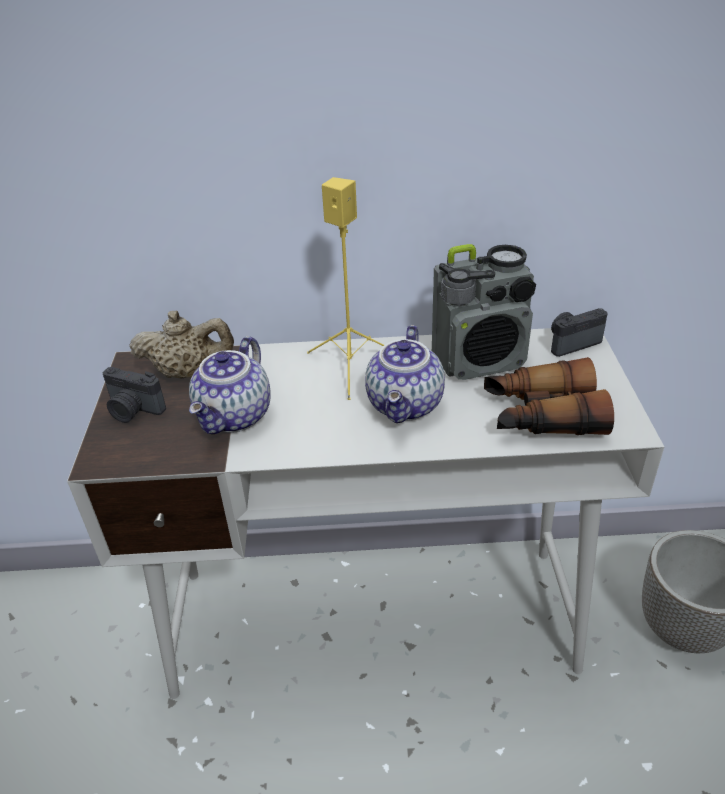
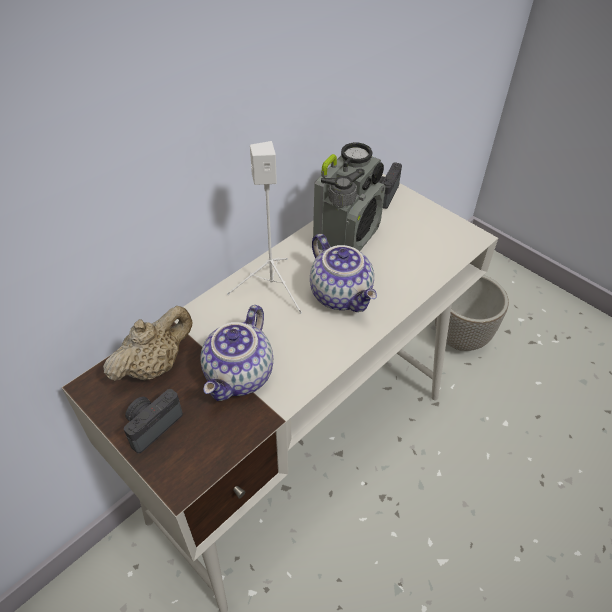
camera: 45 degrees left, 10 degrees up
(133, 410) = (151, 425): camera -> camera turned 150 degrees clockwise
(236, 417) = (240, 376): teapot -> teapot turned 45 degrees clockwise
(351, 366) = (271, 287): yellow speaker -> white speaker
(541, 415) = (422, 254): binoculars -> none

